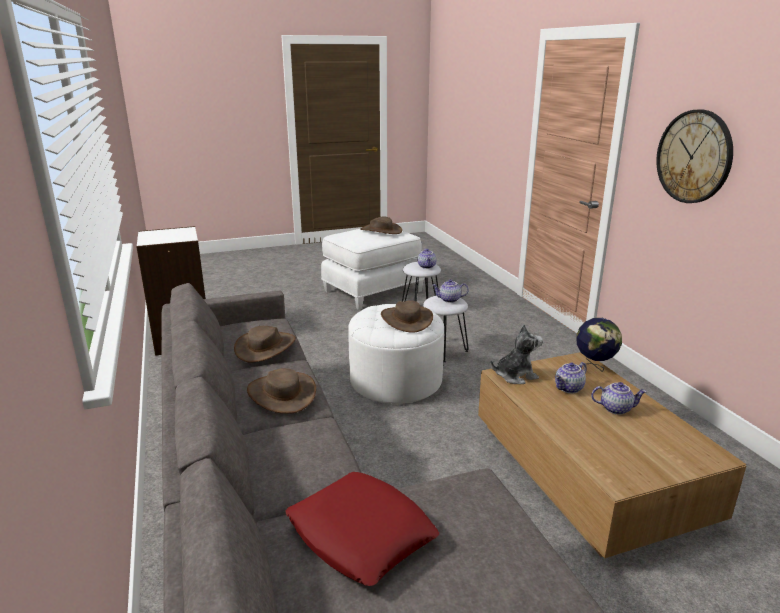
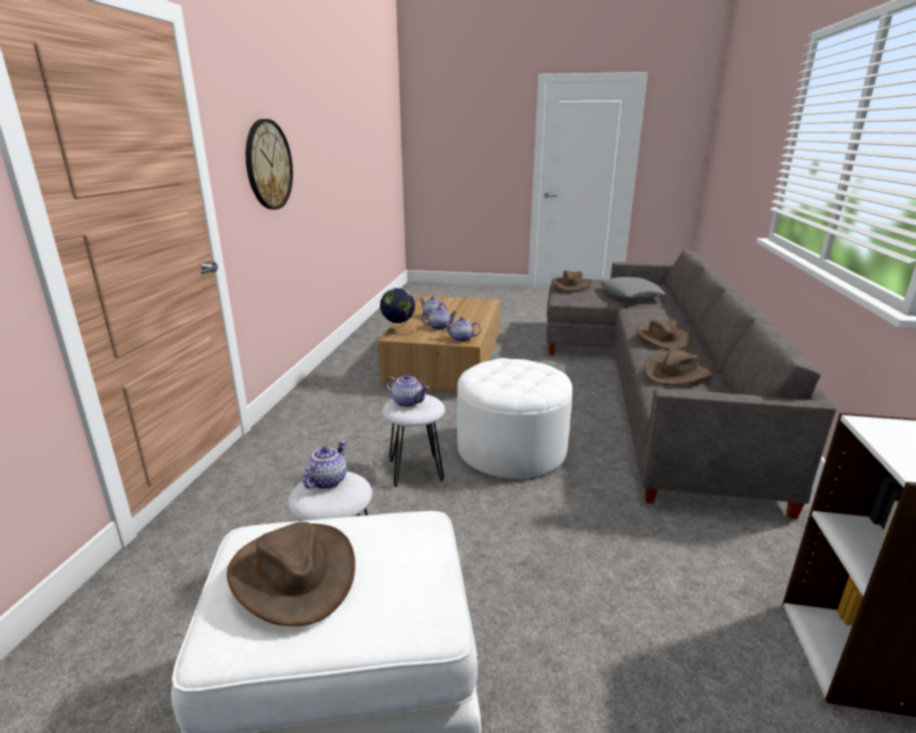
camera: 150 degrees left, 0 degrees up
(360, 534) = (630, 294): red pillow -> grey pillow
(406, 319) = (507, 369): brown hat -> brown hat (571, 285)
(515, 376) = (461, 339): plush toy -> teapot

